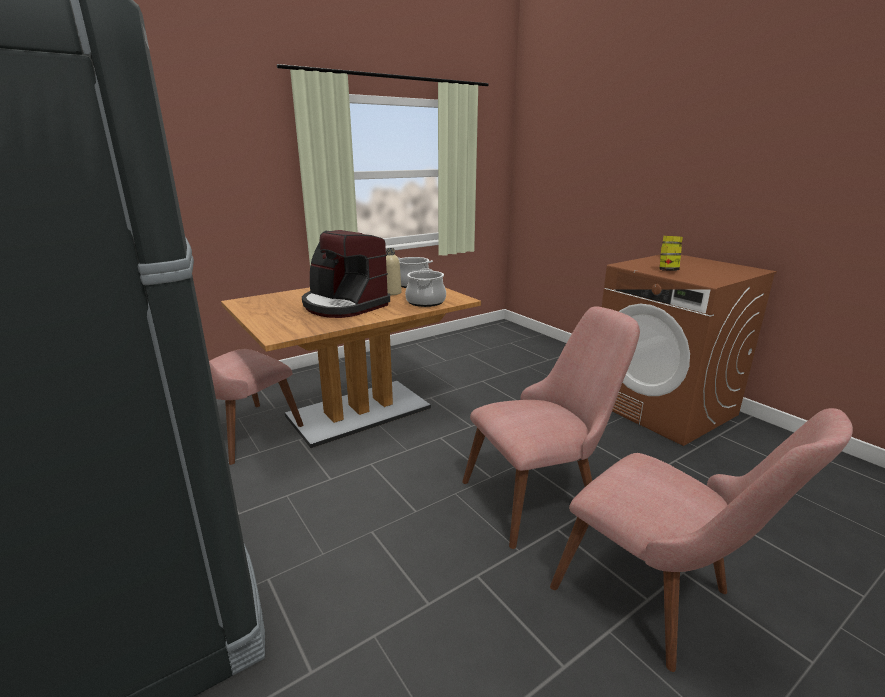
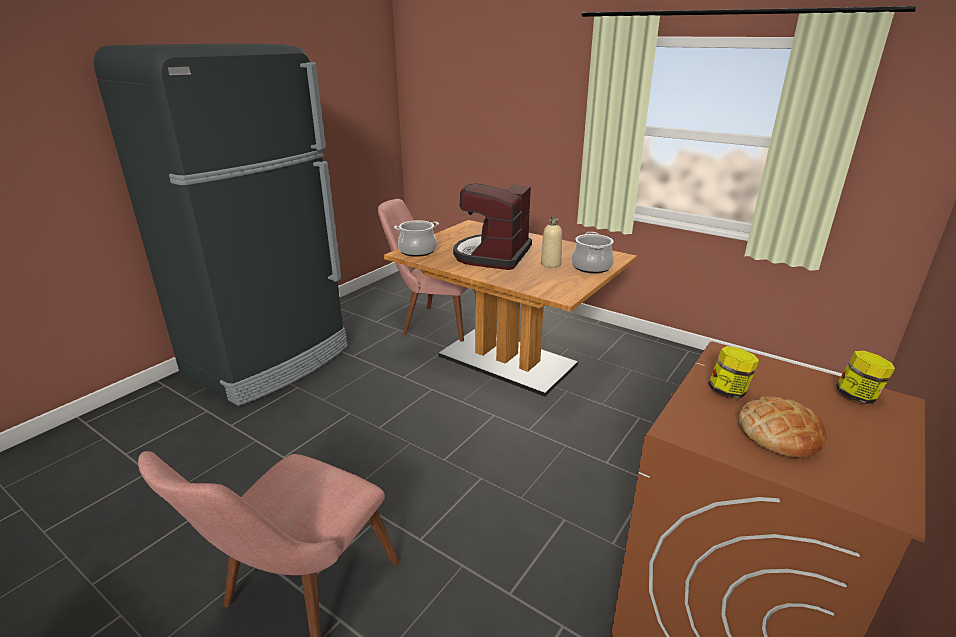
camera: 70 degrees right, 5 degrees up
(426, 302) = (536, 282): cooking pot -> cooking pot (417, 251)
(543, 494) = (430, 499): pink chair -> none
(707, 271) = (779, 433): none -> bread

